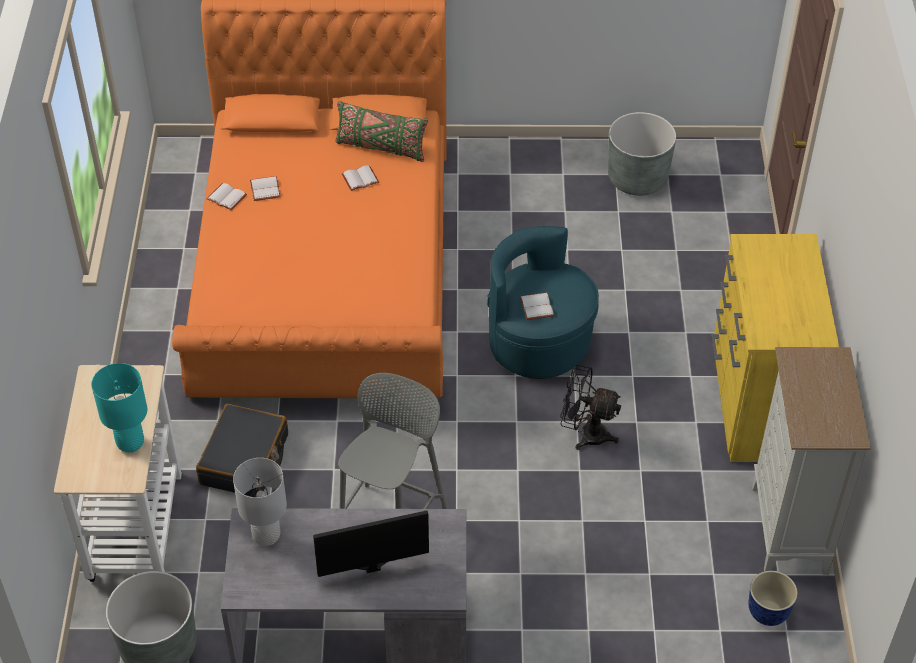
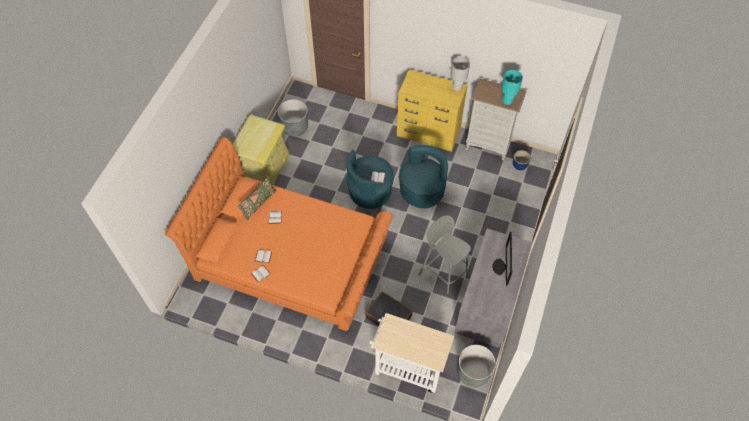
camera: 70 degrees left, 10 degrees up
(130, 444) = (426, 335): turquoise table lamp -> turquoise table lamp (507, 102)
(266, 537) = (478, 300): grey table lamp -> grey table lamp (457, 88)
(509, 166) = (264, 169): none -> yellow nightstand
(586, 433) = (421, 191): black fan -> turquoise armchair

